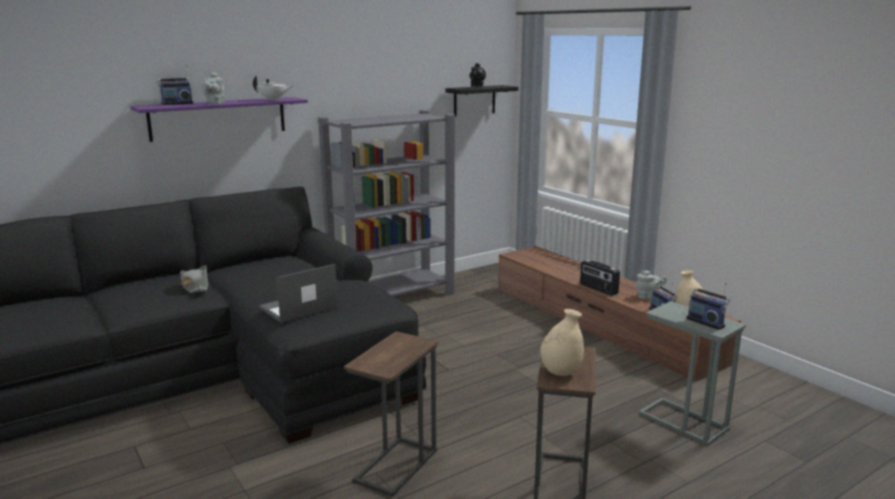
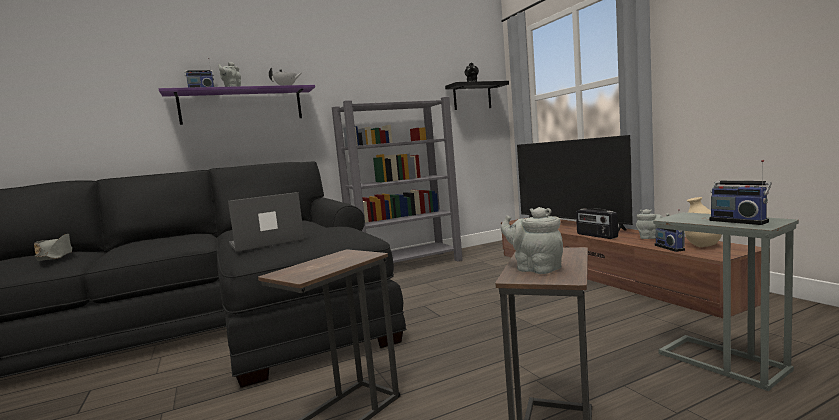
camera: 10 degrees right, 10 degrees down
(195, 286) = (195, 238): grey hat -> grey hat (55, 256)
(561, 372) = (535, 268): beige vase -> grey teapot
(574, 269) = (571, 225): none -> television

